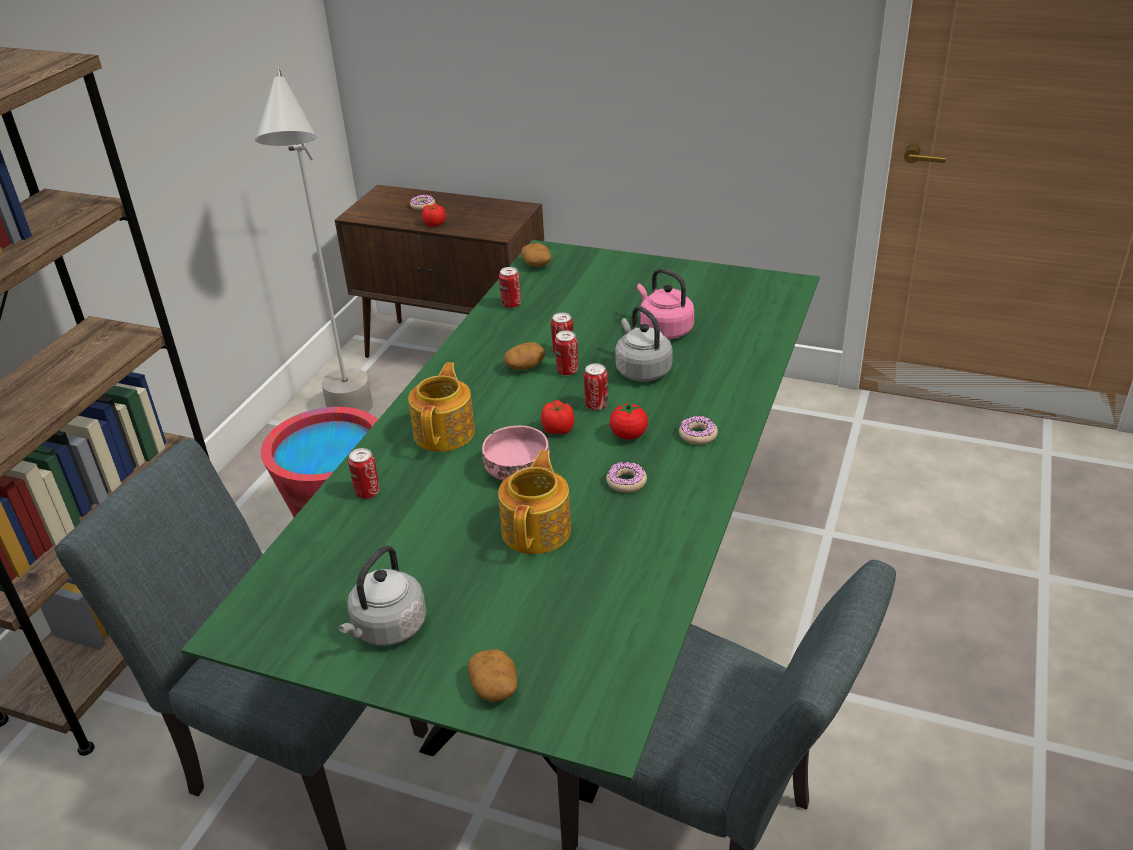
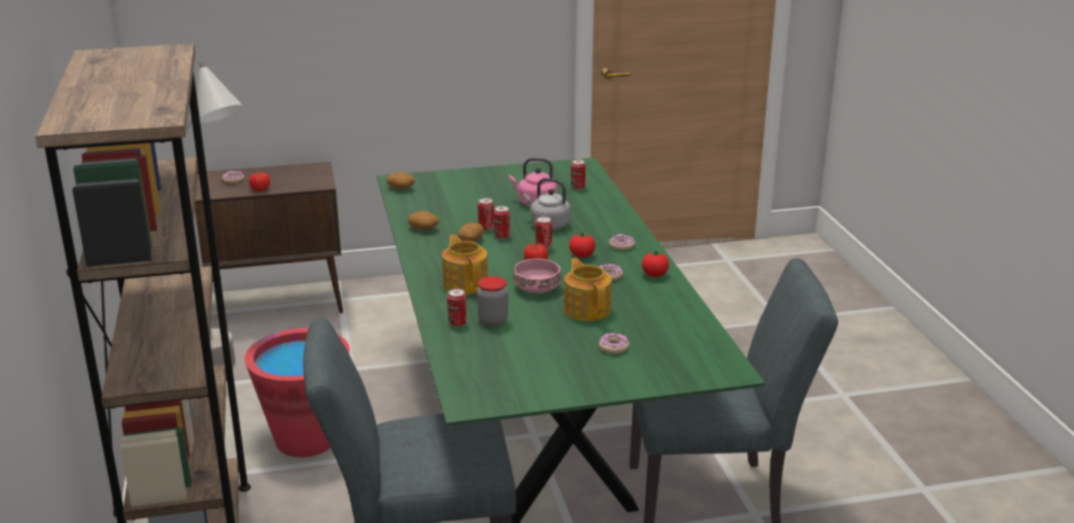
camera: 35 degrees left, 10 degrees down
(387, 629) = (561, 373): grey kettle -> none
(409, 504) = (493, 320): none -> jar
(495, 687) = (654, 375): potato -> potato (424, 228)
(498, 611) = (613, 347): none -> donut
(511, 304) = (414, 212): can -> can (577, 187)
(688, 502) = (654, 275): none -> tomato

